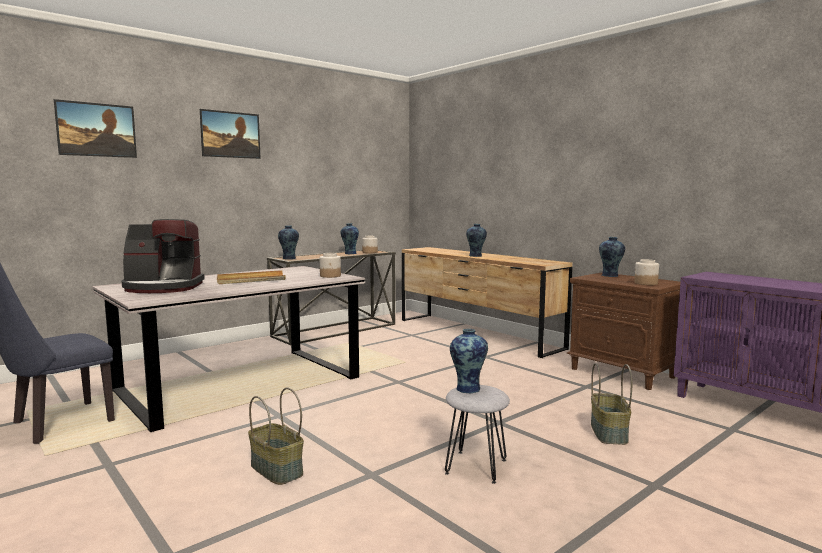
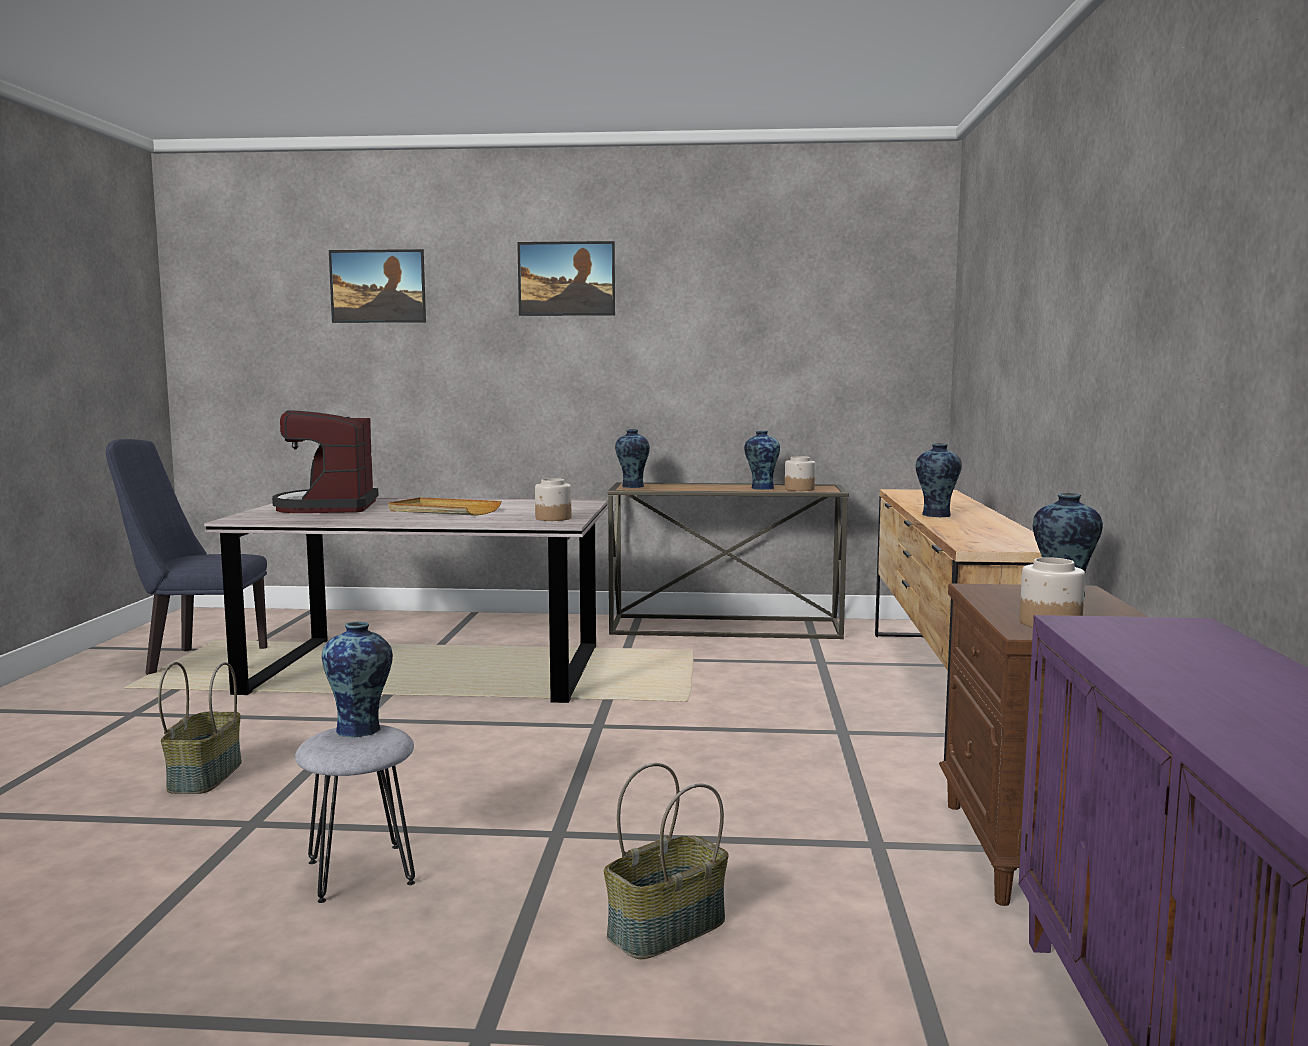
camera: 45 degrees right, 0 degrees up
(163, 287) = (328, 507): coffee machine -> coffee machine turned 45 degrees clockwise

